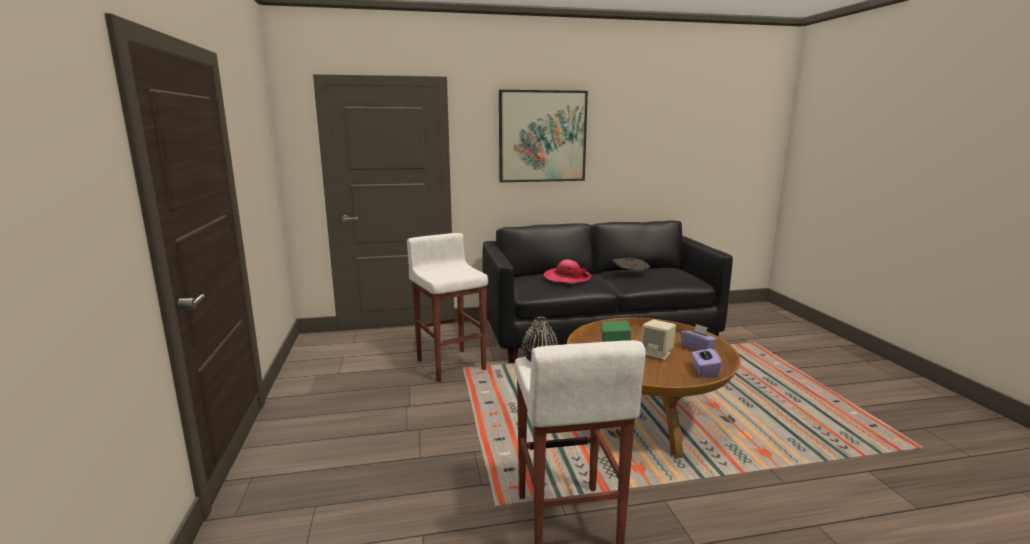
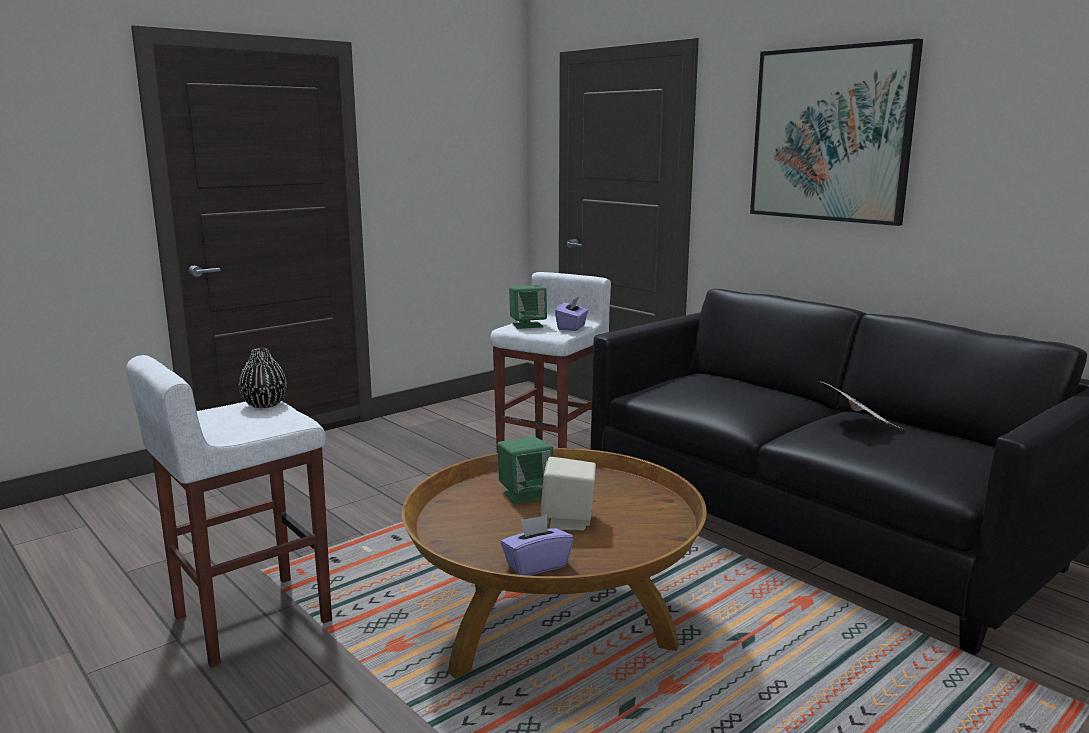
camera: 60 degrees right, 0 degrees up
(438, 274) = (527, 325): none -> green speaker
(567, 277) = (731, 391): hat -> none
(697, 348) = (636, 549): purple tissue box -> purple tissue box (572, 327)

